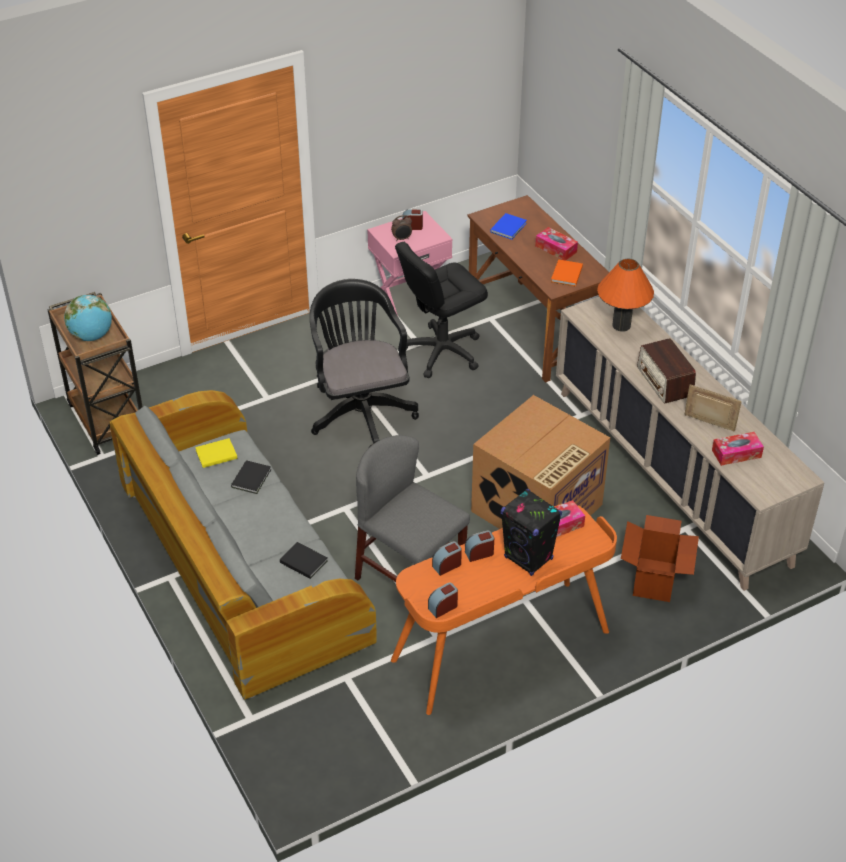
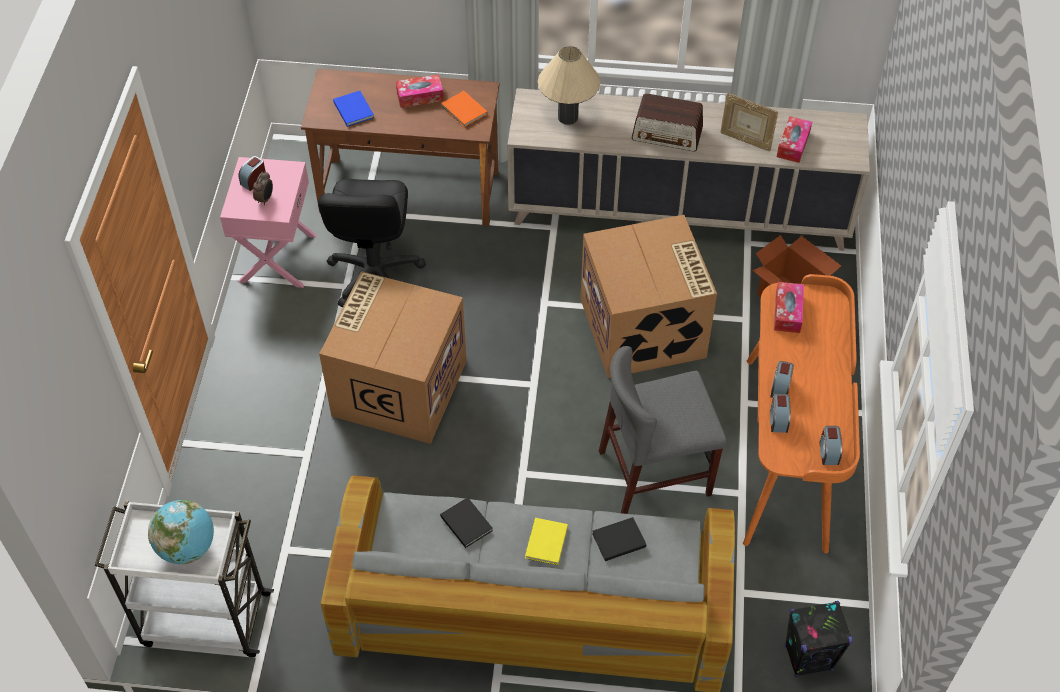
camera: 55 degrees left, 10 degrees up
(107, 419) = (203, 619): brown cart -> white cart
(215, 454) = (403, 537): yellow book -> yellow book (545, 543)
(360, 411) = (398, 386): black office chair -> cardboard box
(528, 558) = (812, 356): black speaker -> black speaker (808, 658)
(621, 325) = (568, 117): orange table lamp -> beige table lamp
(709, 425) = (745, 140): picture frame -> picture frame turned 120 degrees counterclockwise

